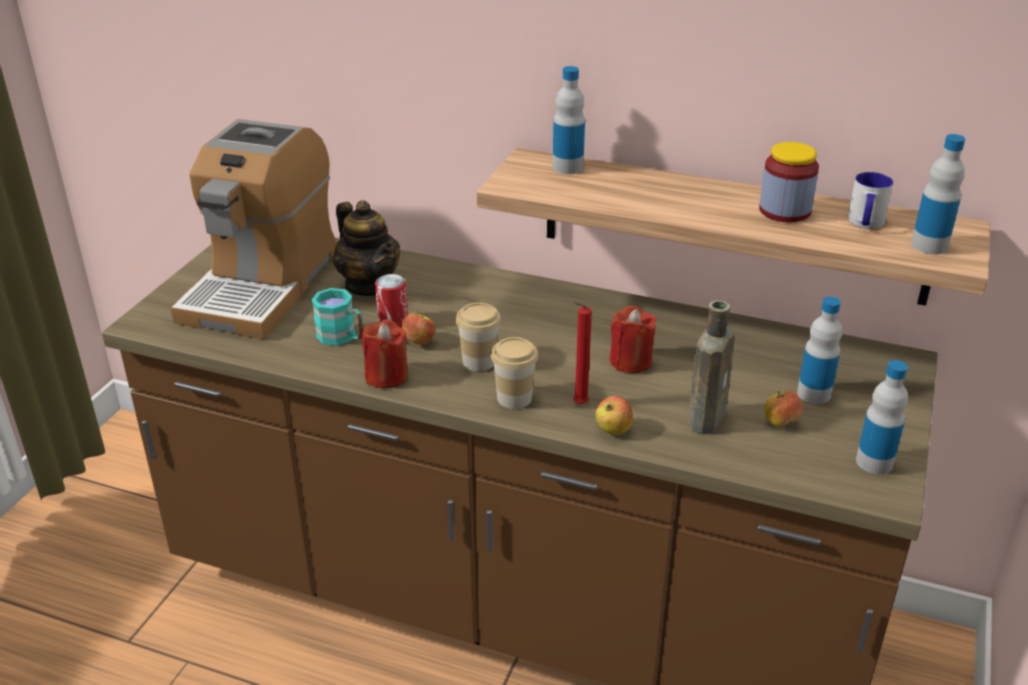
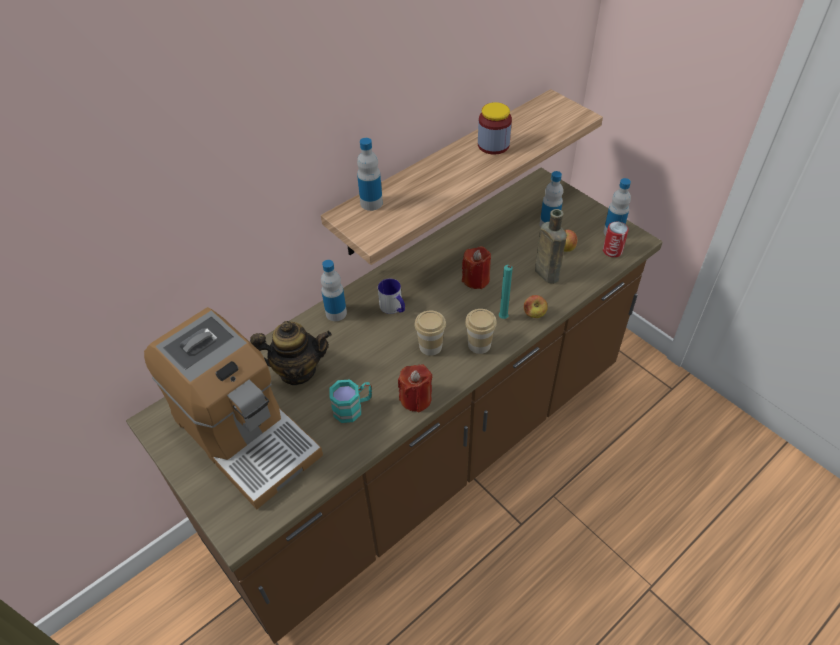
camera: 60 degrees left, 15 degrees up
(393, 322) = (354, 373): can -> can (612, 251)
(418, 342) = (388, 368): apple -> none
(578, 405) = (503, 319): red candle -> turquoise candle
(865, 223) = (526, 126): mug -> mug (393, 308)
(929, 245) = (562, 117): bottle -> bottle (336, 313)

